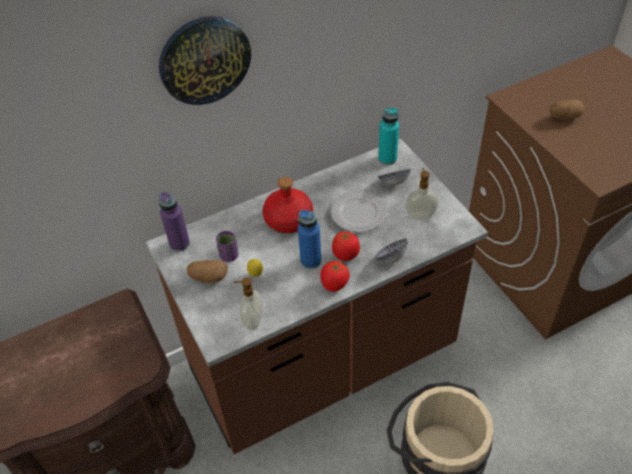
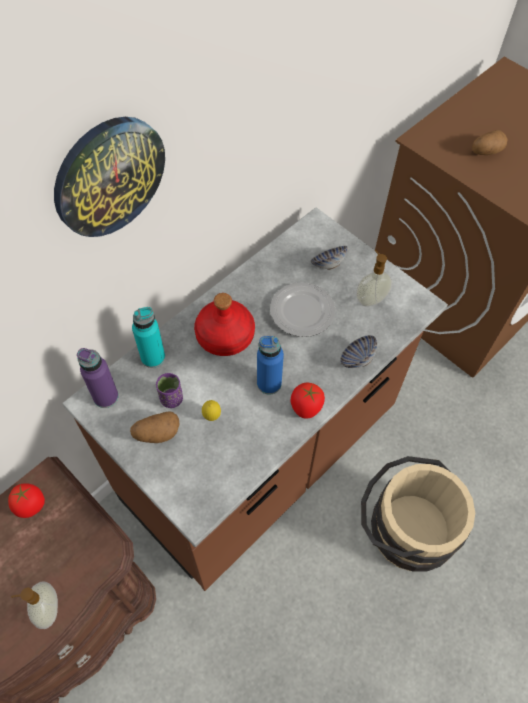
camera: 20 degrees left, 10 degrees up
(252, 320) = (228, 476): soap dispenser -> soap dispenser (48, 609)
(346, 254) = (306, 366): tomato -> tomato (31, 505)
(387, 158) = (310, 235): turquoise bottle -> turquoise bottle (153, 357)

